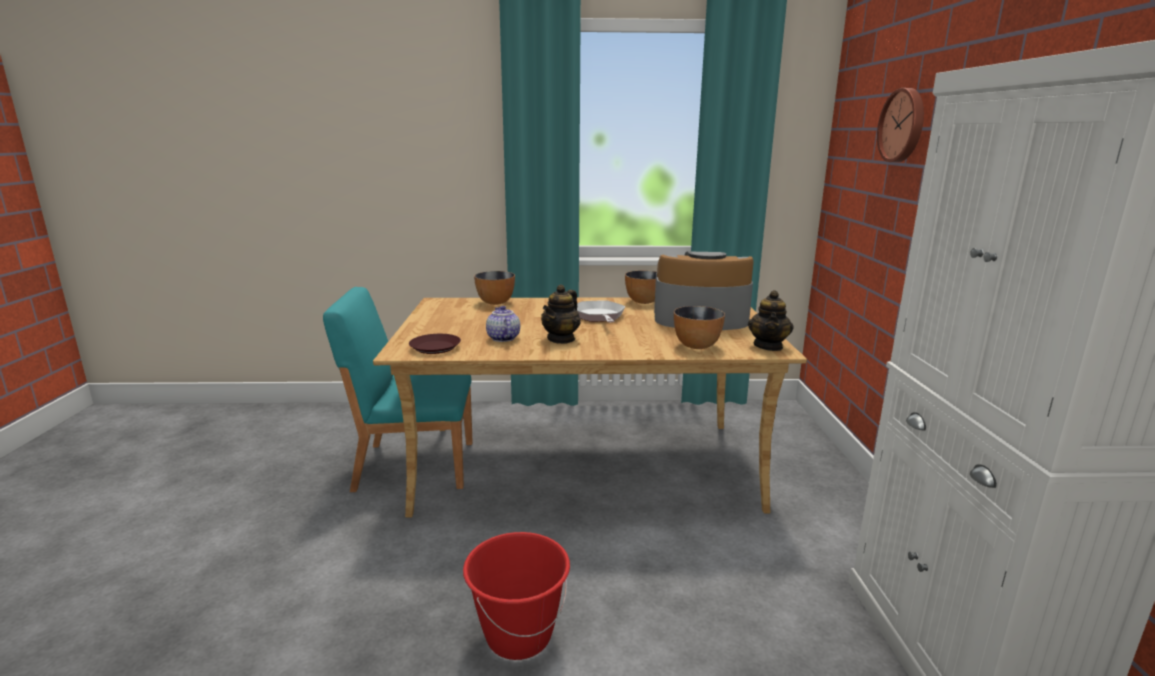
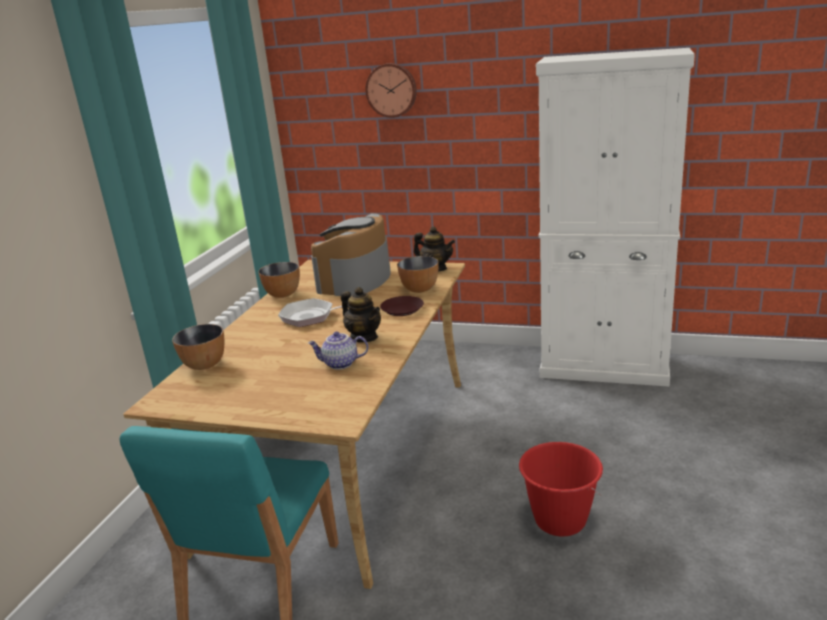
camera: 70 degrees left, 5 degrees up
(435, 347) = (343, 399): brown plate -> brown plate (402, 309)

